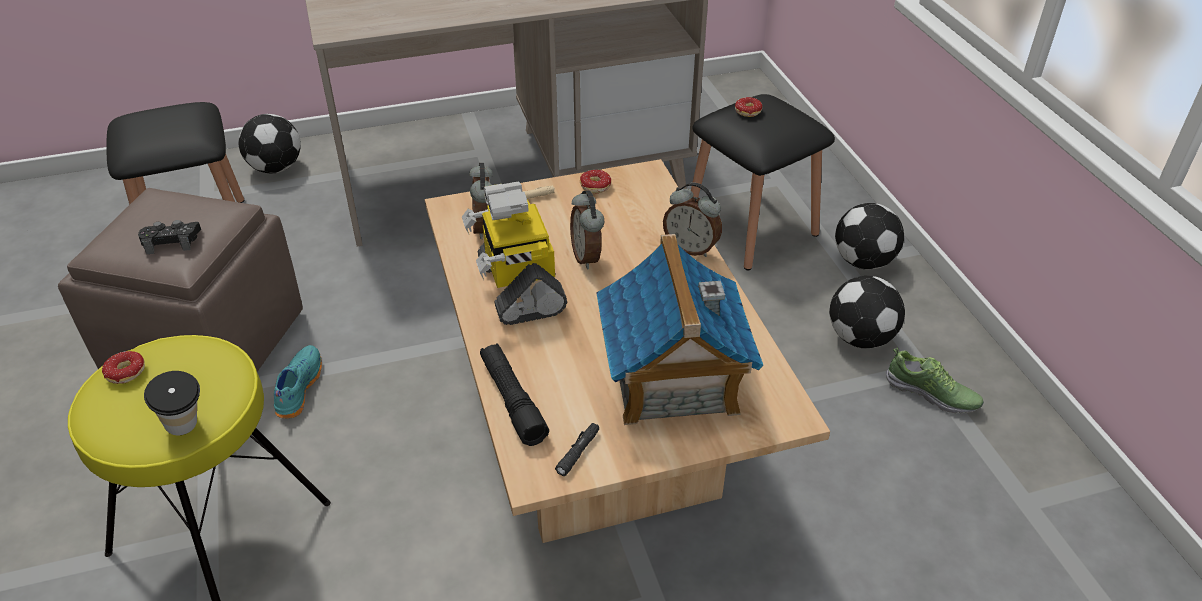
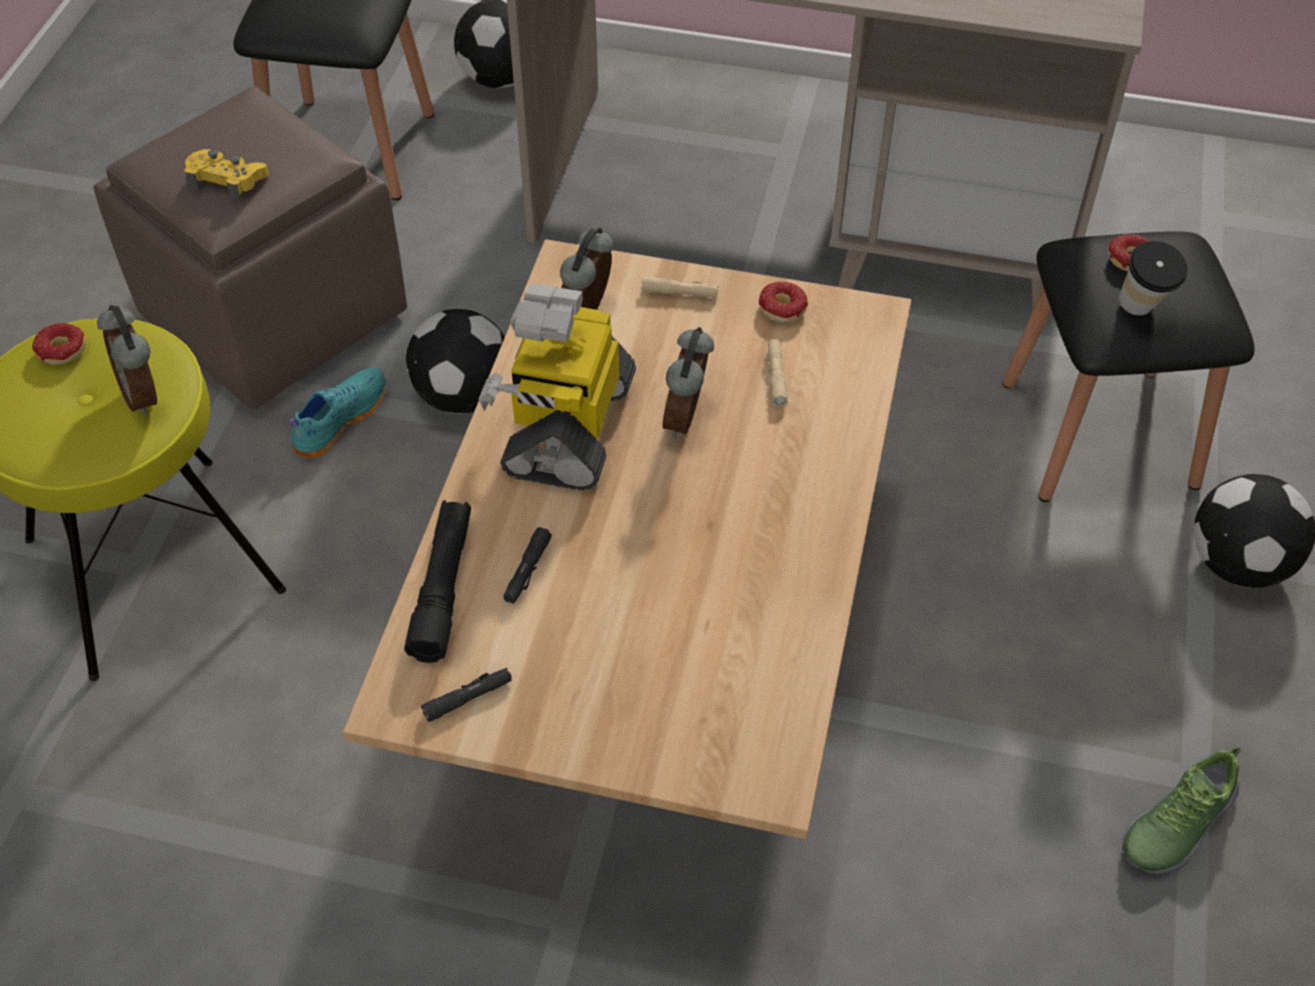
camera: 30 degrees right, 10 degrees up
(172, 241) = (227, 180): black game controller -> yellow game controller
(187, 430) = (77, 456): cup -> cup (1141, 312)
(558, 370) = (527, 571): none -> black flashlight
(620, 219) = (775, 377): none -> beige flashlight
(672, 379) = (659, 653): toy house -> none
(691, 248) = (839, 465): alarm clock -> alarm clock (144, 395)
(861, 338) = (1135, 686): football -> football (465, 396)
(931, 394) = (1175, 824): shoe -> shoe turned 75 degrees clockwise

